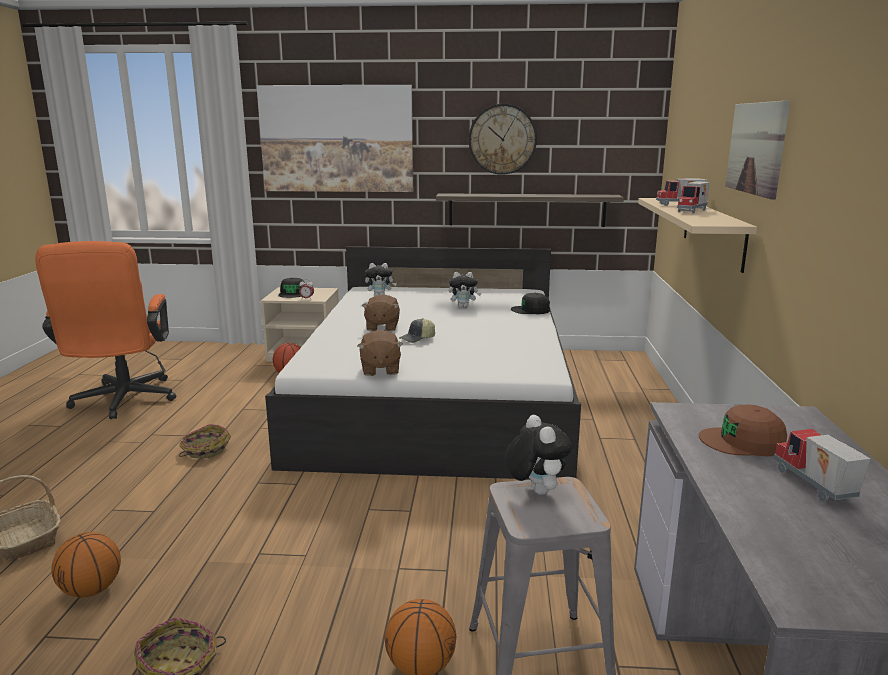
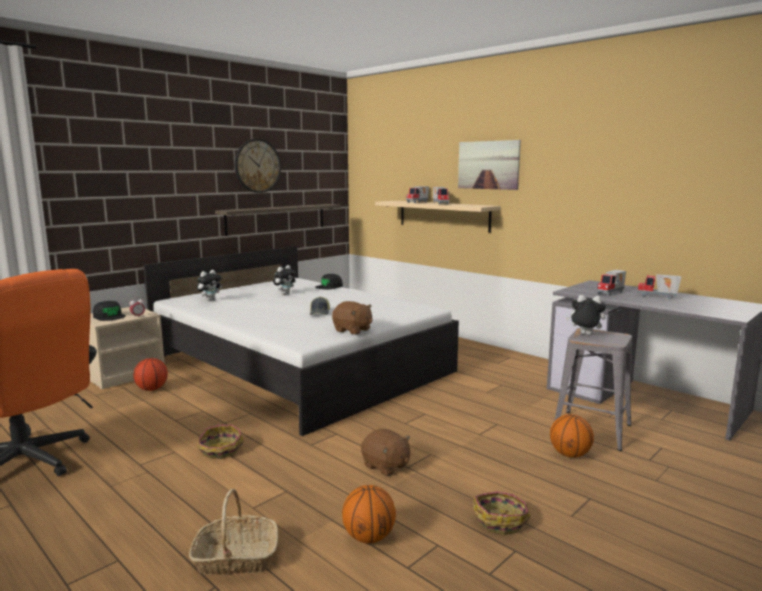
camera: 50 degrees left, 5 degrees down
(337, 139) = (126, 165): picture -> none
(382, 327) = (274, 314): brown plush toy -> brown plush toy (386, 466)
(743, 442) = (611, 293): brown cap -> toy truck

